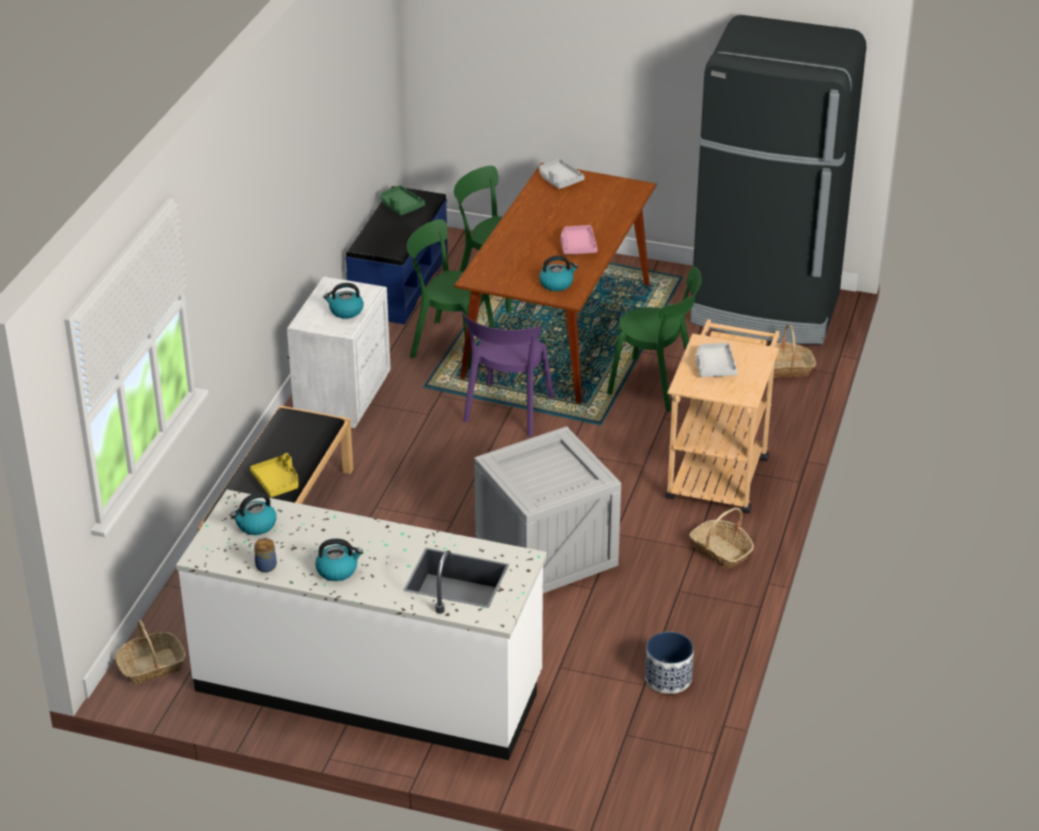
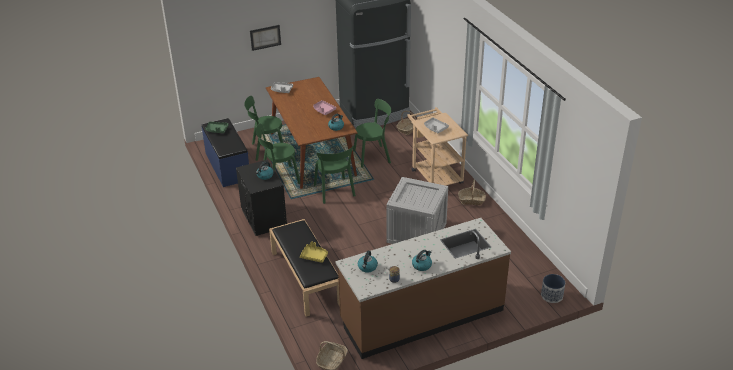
camera: 40 degrees left, 0 degrees up
(341, 396) = (263, 218): white nightstand -> black nightstand
(369, 685) = (421, 315): white counter -> brown counter
(507, 412) = (335, 192): purple chair -> green chair
(569, 62) = (265, 37): none -> picture
(668, 678) = (513, 251): planter -> planter (551, 295)

